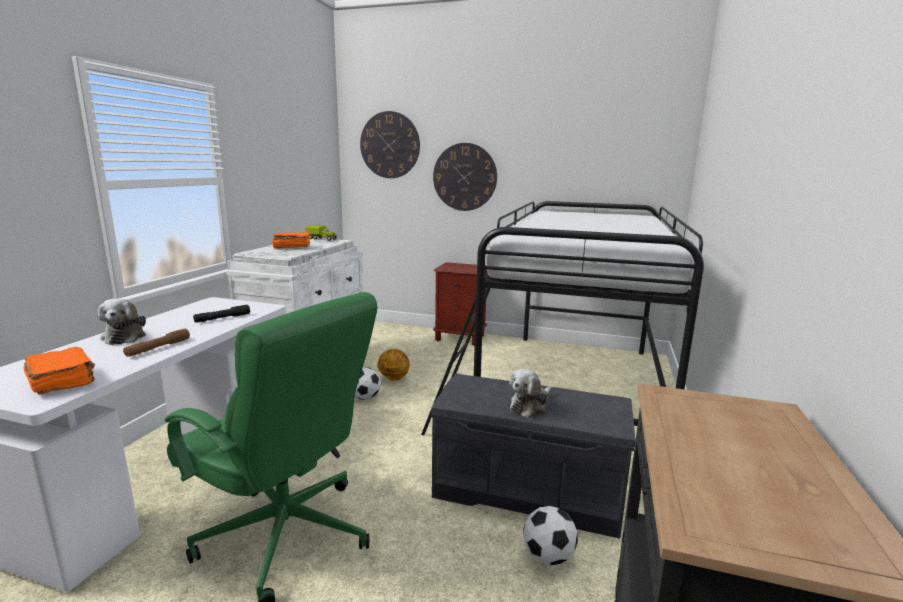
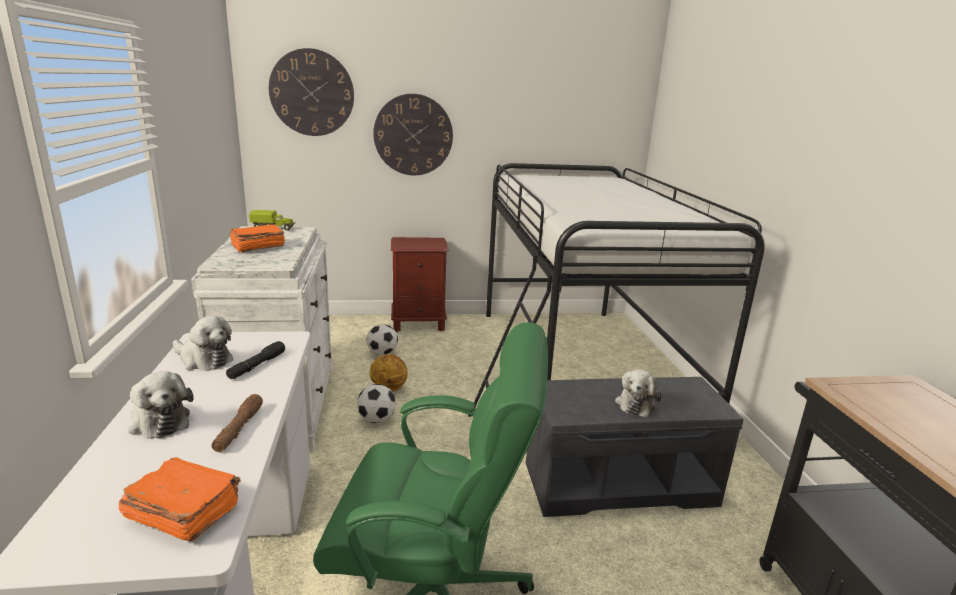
camera: 25 degrees left, 5 degrees up
(198, 311) = (204, 360): none -> plush toy
(548, 556) = (683, 542): football -> football (382, 353)

